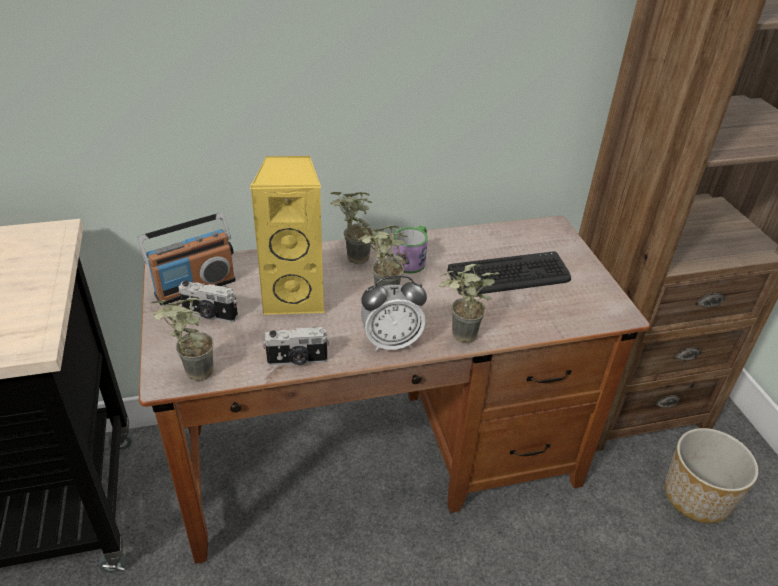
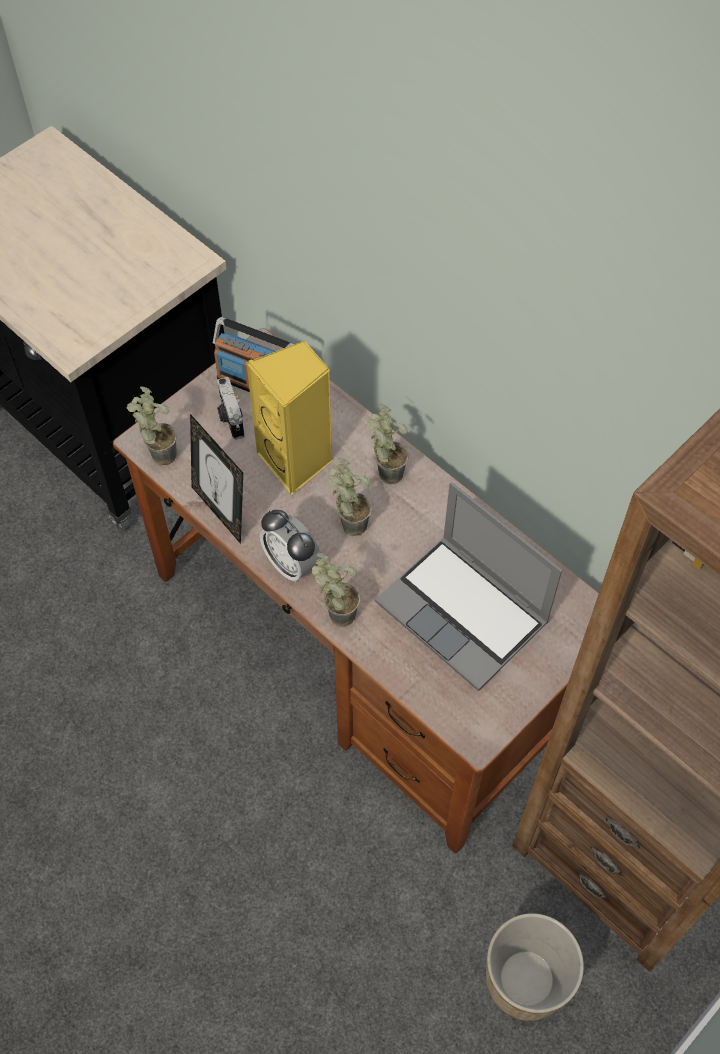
camera: 60 degrees right, 20 degrees up
(297, 360) = (221, 511): camera -> picture frame
(412, 260) = (424, 518): mug -> none
(509, 275) = (465, 613): keyboard -> laptop

